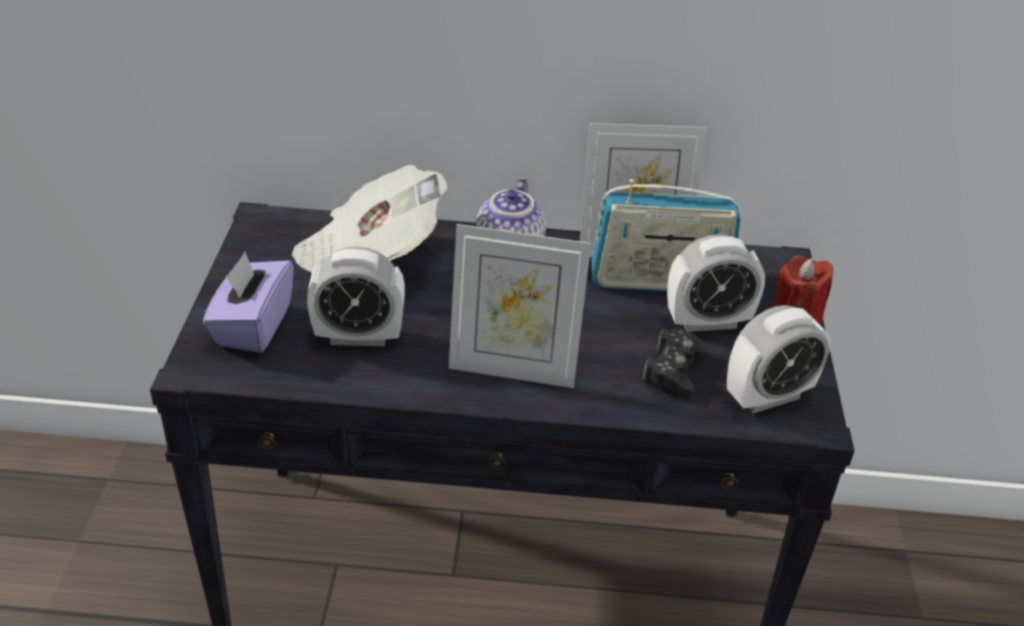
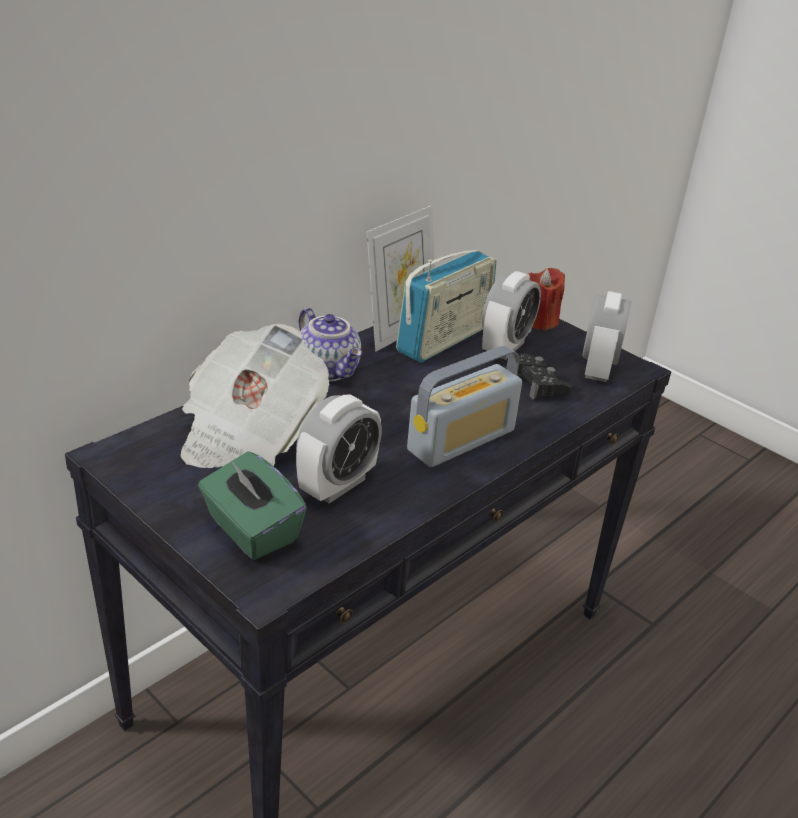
camera: 50 degrees left, 5 degrees down
(253, 326) = (251, 530): purple tissue box -> green tissue box
(513, 369) = (461, 440): picture frame -> radio

